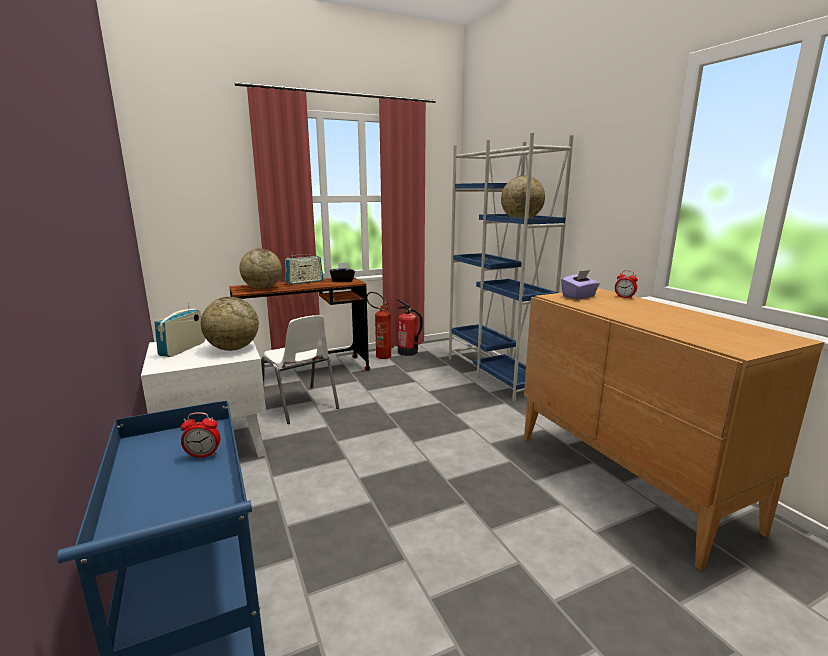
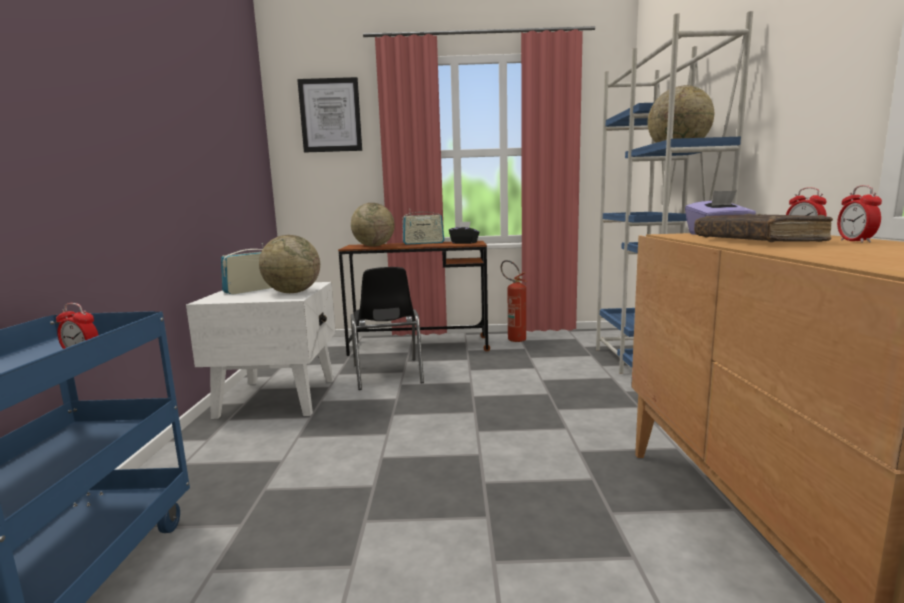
camera: 25 degrees right, 5 degrees down
(199, 158) = (330, 115): none -> picture
(300, 405) = (387, 374): white chair -> black chair
(407, 352) = (549, 338): fire extinguisher -> none
(612, 307) = (756, 240): none -> brown book
(659, 308) = (855, 241): none -> alarm clock

